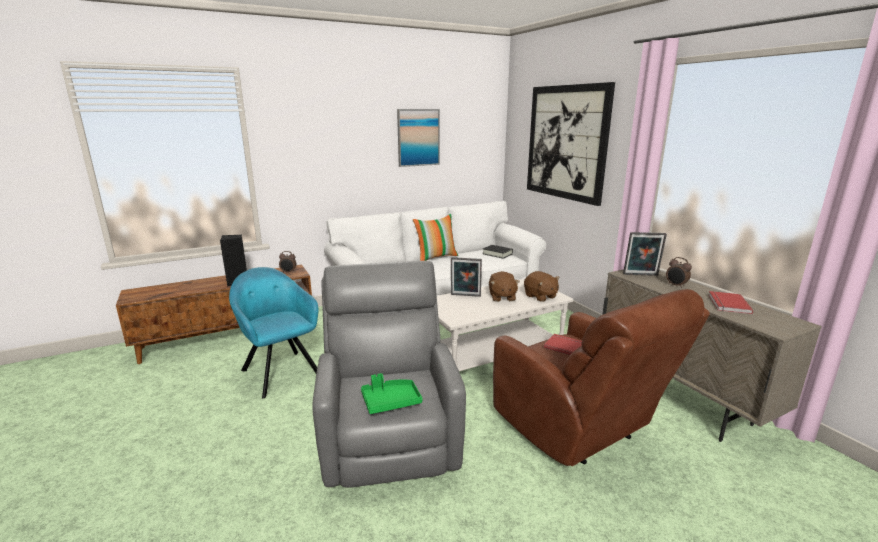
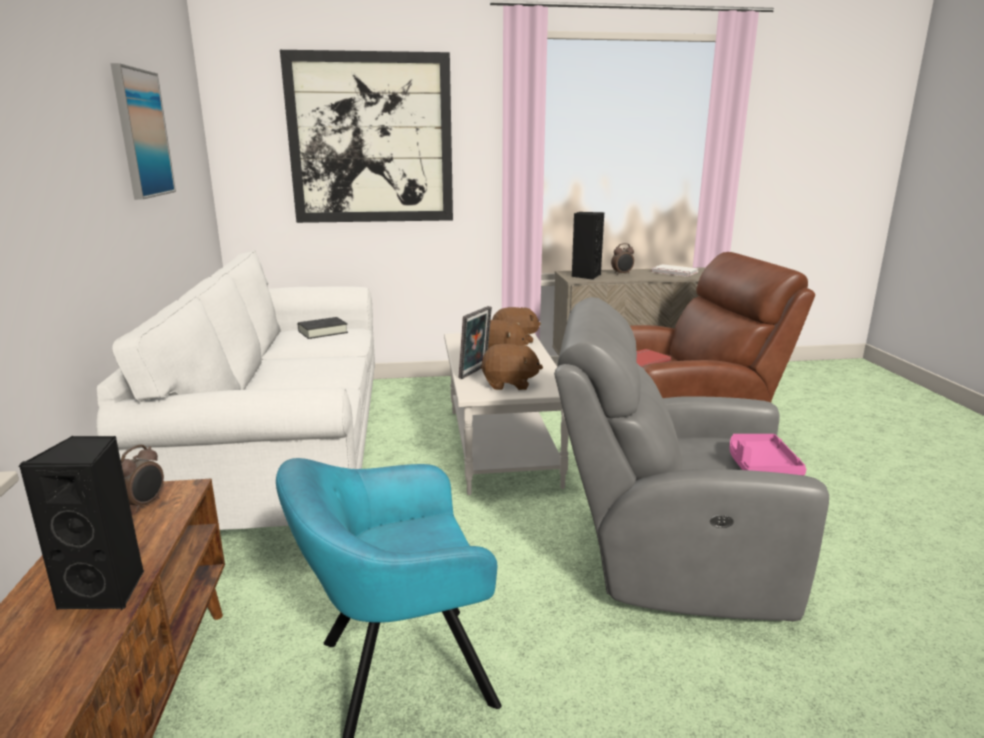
camera: 70 degrees left, 0 degrees up
(390, 401) = (760, 465): green tray -> pink tray
(436, 257) = (261, 368): pillow -> none
(453, 307) = (509, 384): none -> brown plush toy
(641, 275) = (586, 276): picture frame -> black speaker
(727, 304) = (673, 272): red book -> white book

